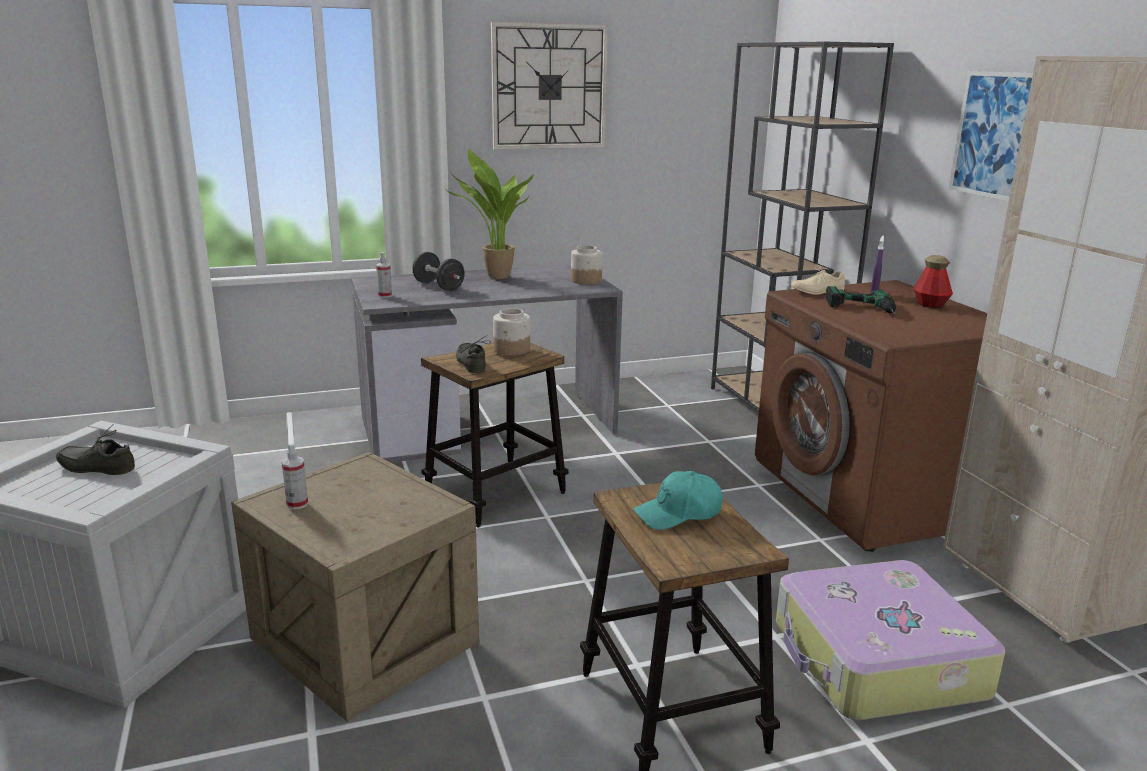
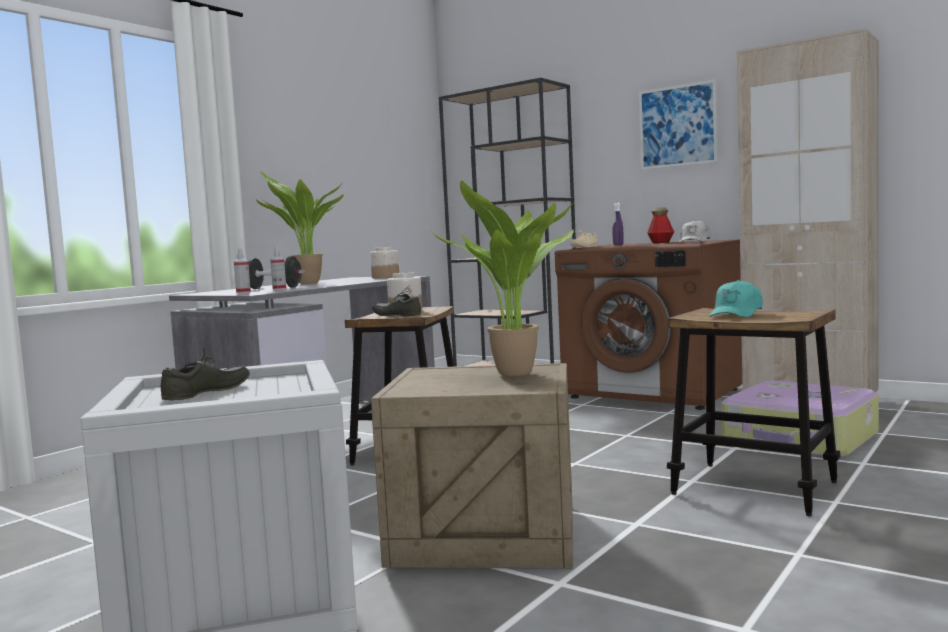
camera: 35 degrees left, 15 degrees down
(98, 466) = (209, 392): grey shoe -> grey shoe turned 150 degrees clockwise
(297, 504) = (434, 387): spray bottle -> spray bottle (279, 289)
(391, 512) = (519, 375): none -> potted plant
(549, 87) = (304, 126): wall clock -> none
(862, 309) = (634, 245): power drill -> none
(950, 323) = (694, 241): none -> white cap

